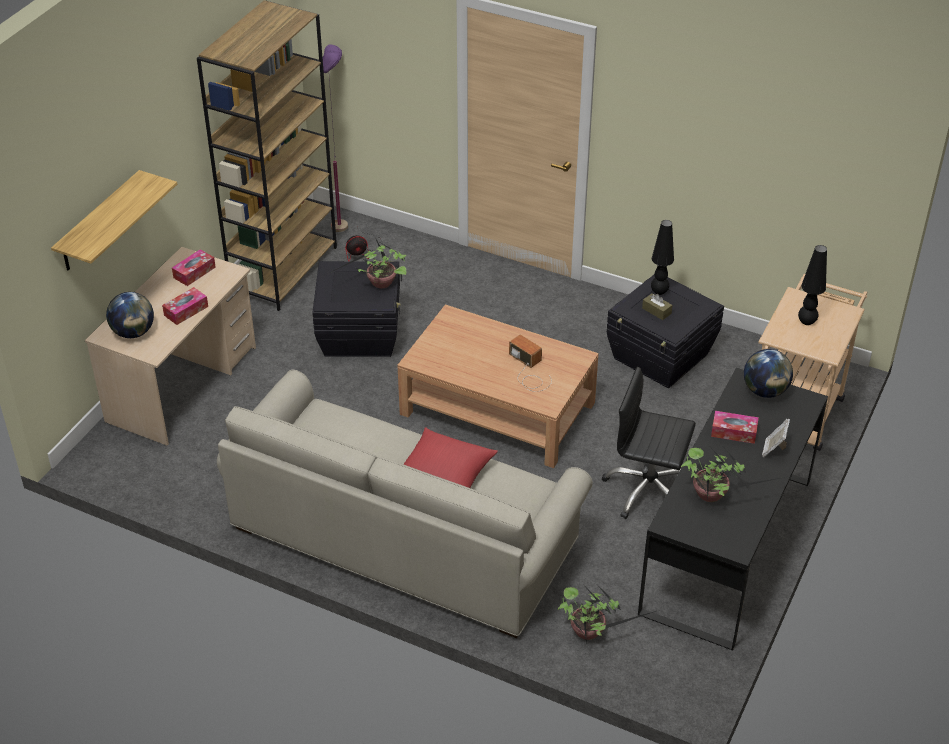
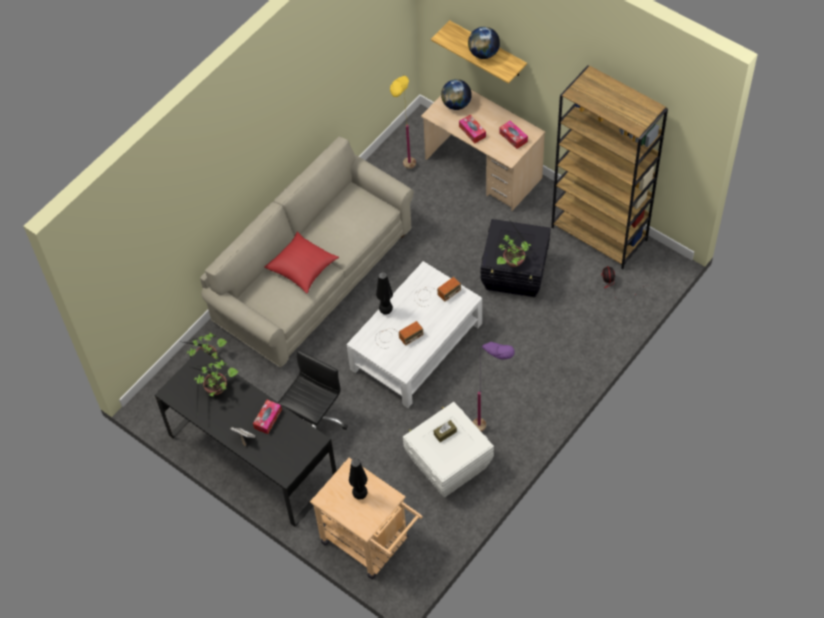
camera: 105 degrees right, 15 degrees up
(198, 462) = (406, 175): none -> yellow floor lamp
(341, 222) = (656, 275): purple floor lamp -> purple floor lamp (491, 430)
(450, 345) = (435, 294): none -> radio
(496, 408) = (416, 345): brown coffee table -> white coffee table
(659, 292) = (466, 440): black table lamp -> black table lamp (386, 311)
(661, 357) = (448, 464): black storage box -> white storage box
(765, 391) = (301, 450): globe -> globe (483, 53)

